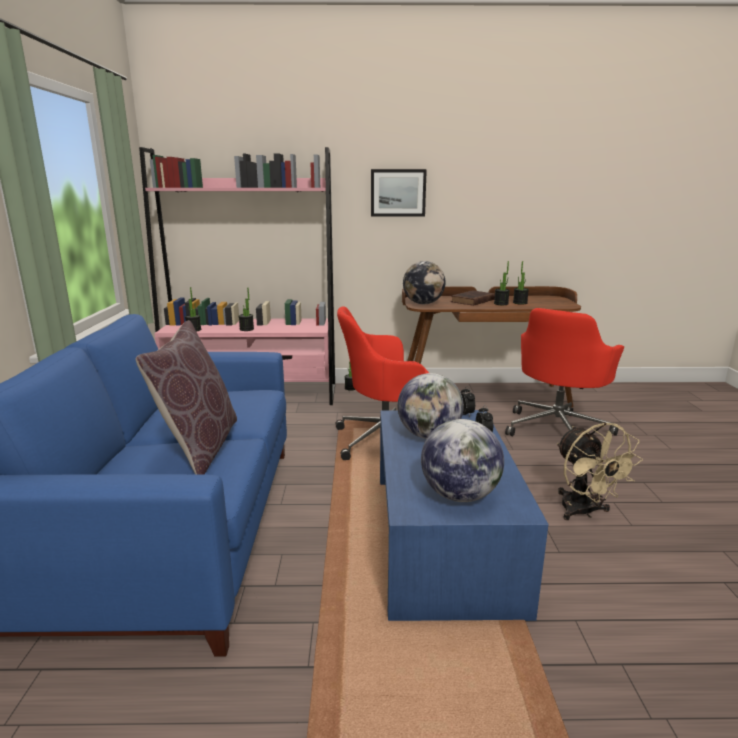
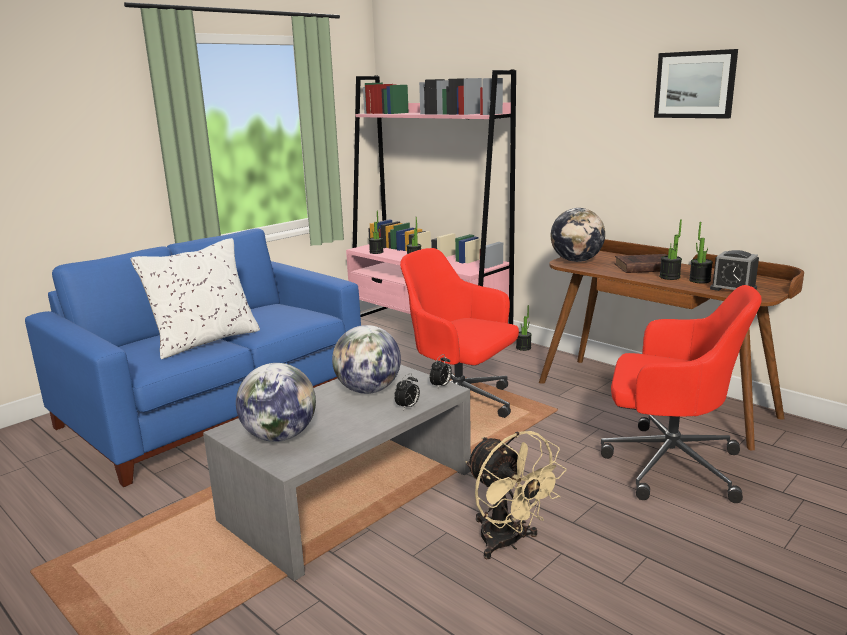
camera: 45 degrees right, 0 degrees up
(200, 446) = (205, 340): brown pillow -> white pillow
(398, 193) = (589, 120): picture -> picture (695, 84)
(441, 537) = (349, 494): blue coffee table -> grey coffee table
(547, 304) = (733, 289): none -> alarm clock
(557, 429) = (667, 464): red office chair -> red office chair turned 150 degrees counterclockwise
(584, 512) = (508, 543): beige fan -> beige fan turned 60 degrees counterclockwise

